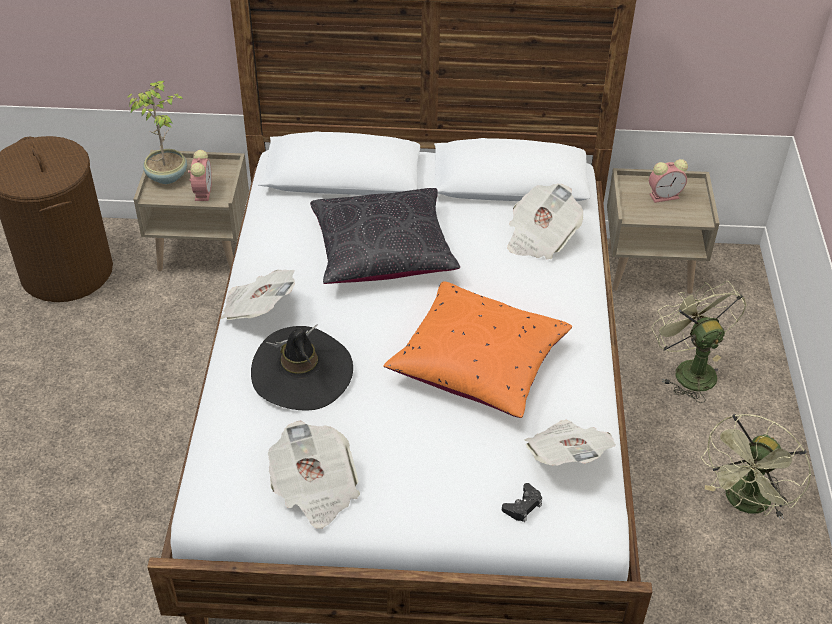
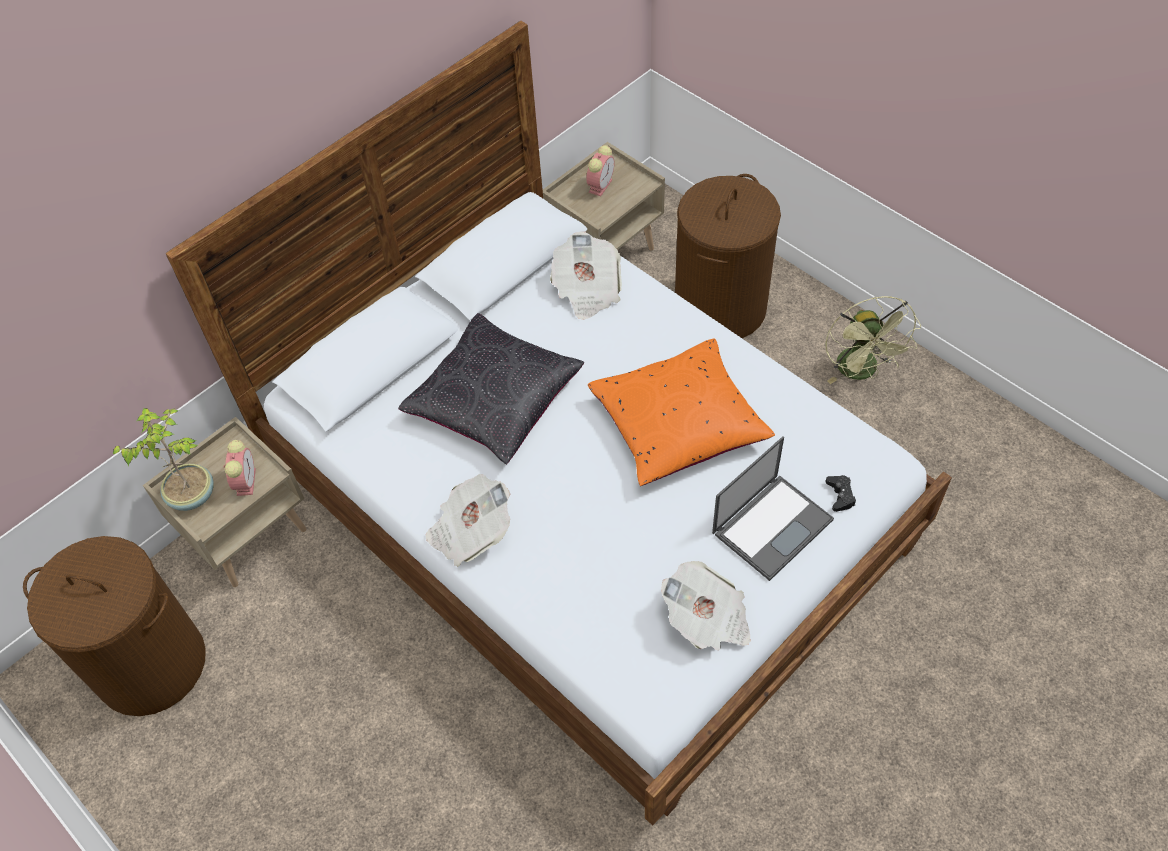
camera: 45 degrees left, 10 degrees up
(203, 191) = (245, 480): alarm clock -> alarm clock turned 45 degrees clockwise
(302, 373) = (578, 547): black hat -> none
(445, 478) = (773, 525): none -> laptop
(566, 457) = (818, 436): newspaper -> none
(689, 369) = (720, 308): green fan -> brown laundry basket

